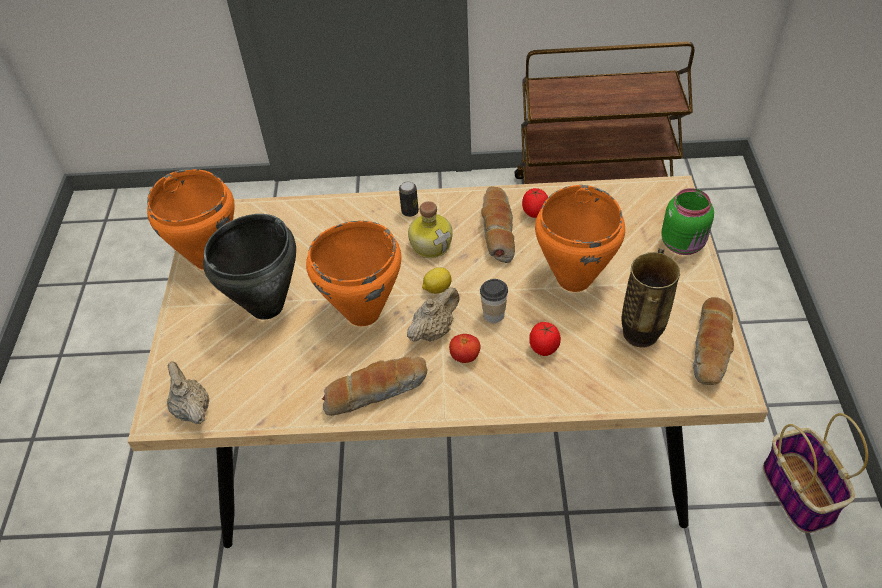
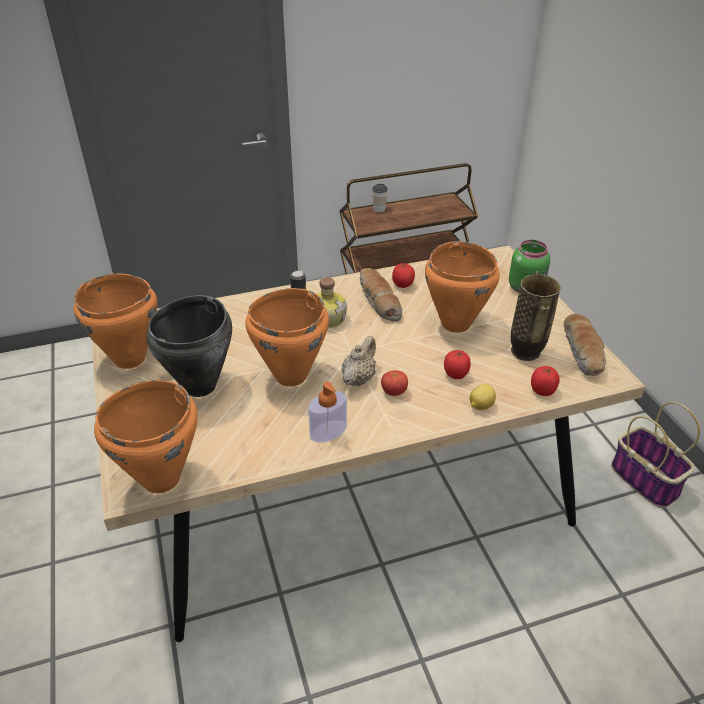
camera: 20 degrees left, 10 degrees down
(192, 409) = (160, 479): beige teapot -> orange cooking pot
(375, 391) = (328, 431): bread -> soap dispenser
(437, 289) = (347, 348): lemon -> lemon (480, 406)
(494, 315) = (403, 359): cup -> cup (379, 209)
(636, 391) = (543, 391): none -> tomato

